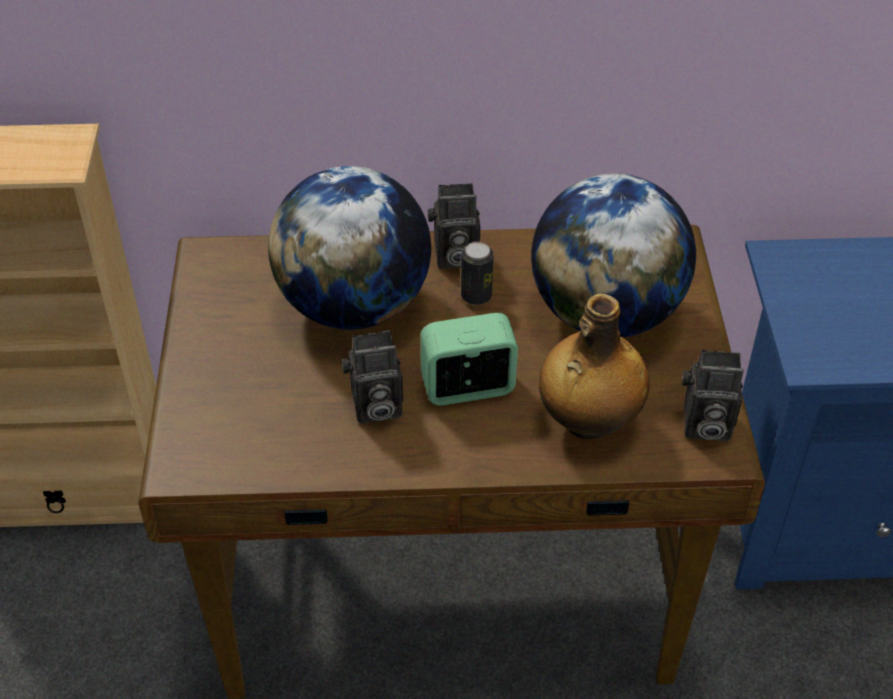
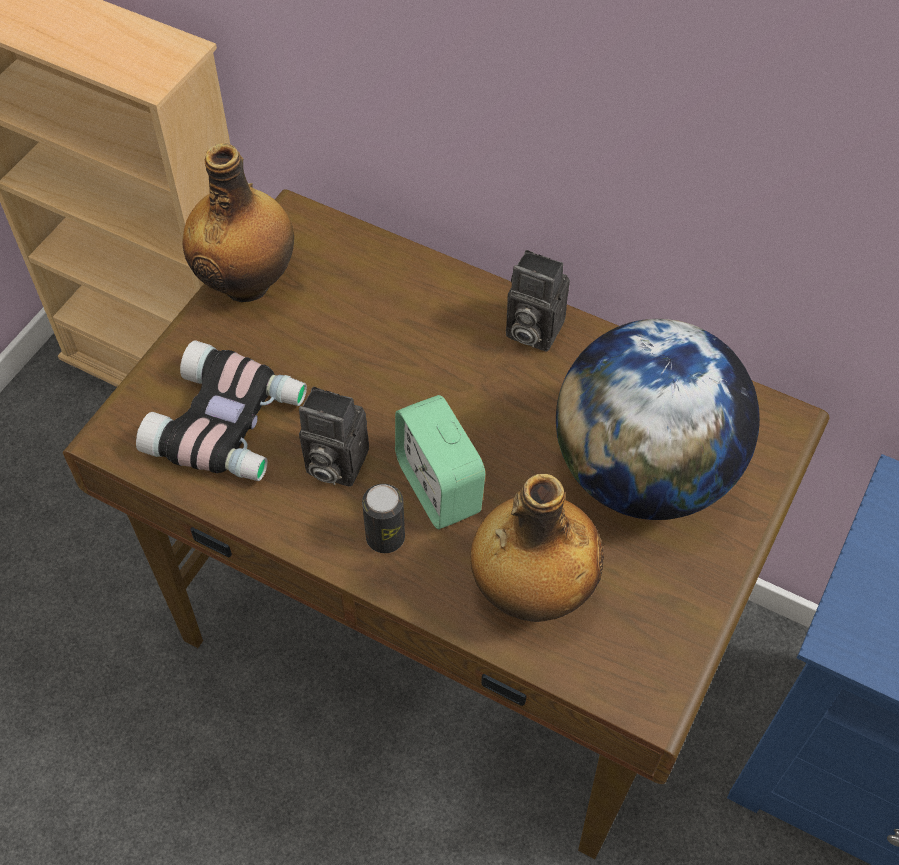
camera: 30 degrees right, 10 degrees up
(203, 313) = (248, 281): none -> bottle
(270, 418) = (230, 425): none -> binoculars
(354, 306) = (392, 340): globe -> none
(468, 387) = (439, 487): alarm clock -> alarm clock turned 135 degrees counterclockwise
(476, 295) = (522, 385): can -> can (385, 537)
(703, 426) = (653, 657): camera -> none

